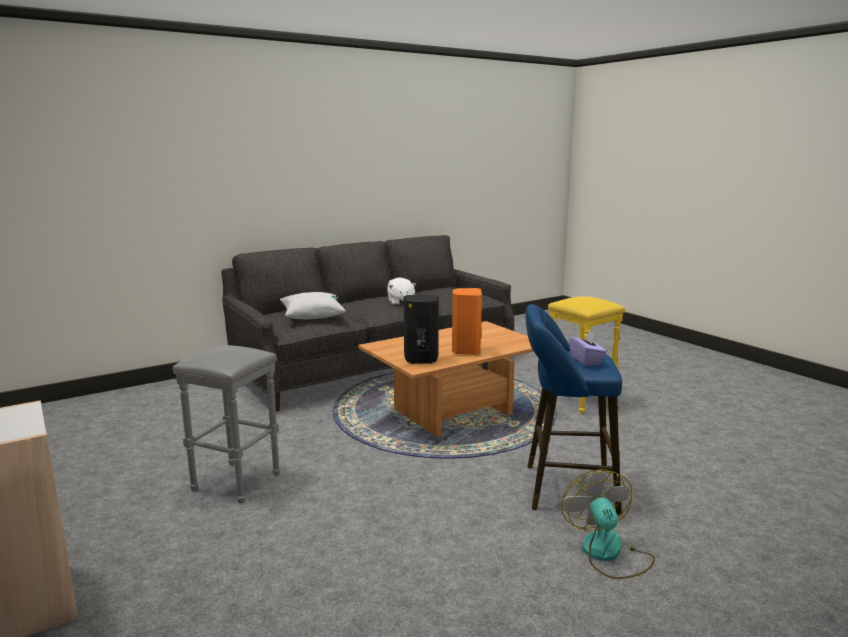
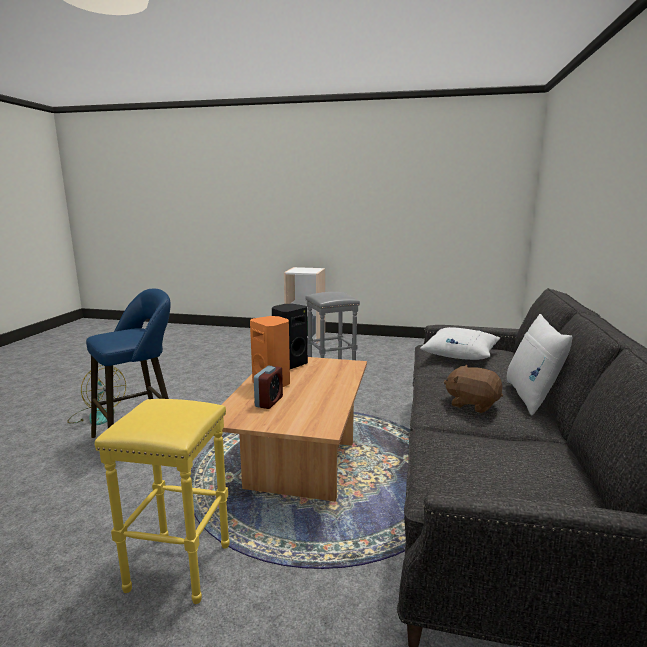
camera: 135 degrees right, 0 degrees up
(363, 298) = (531, 398): none -> grey pillow
(400, 302) = (472, 404): white plush toy -> brown plush toy
(490, 342) = (269, 402): none -> alarm clock
(586, 360) = (116, 335): purple tissue box -> none

